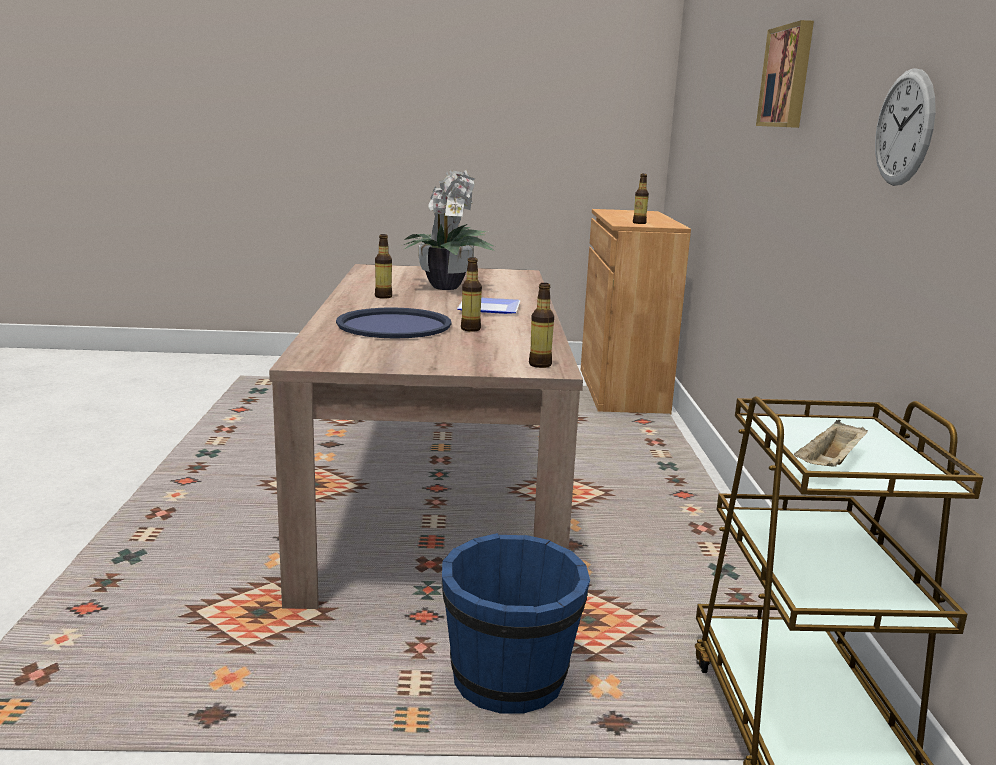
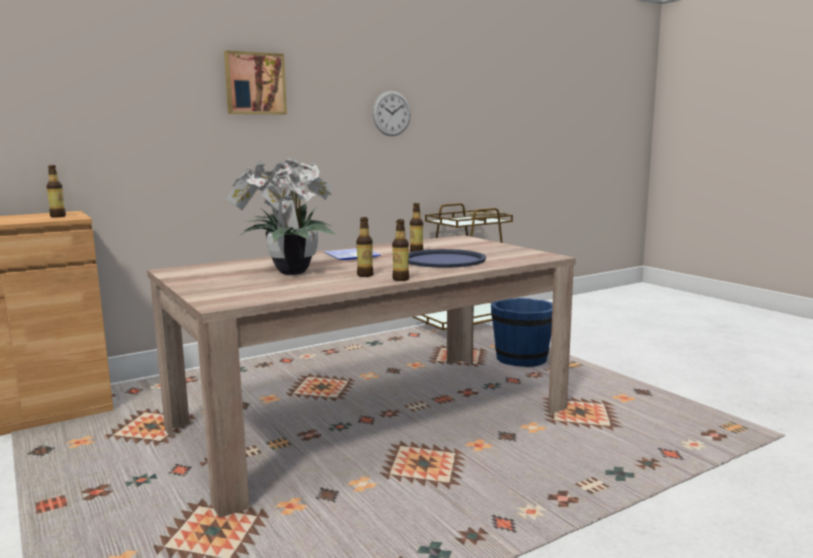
camera: 120 degrees left, 5 degrees down
(540, 364) = (457, 239): bottle -> bottle (401, 279)

